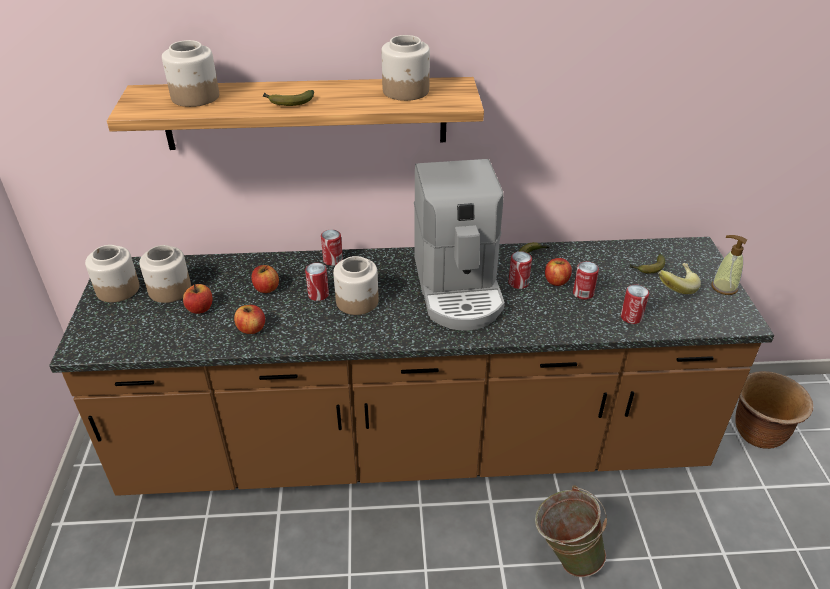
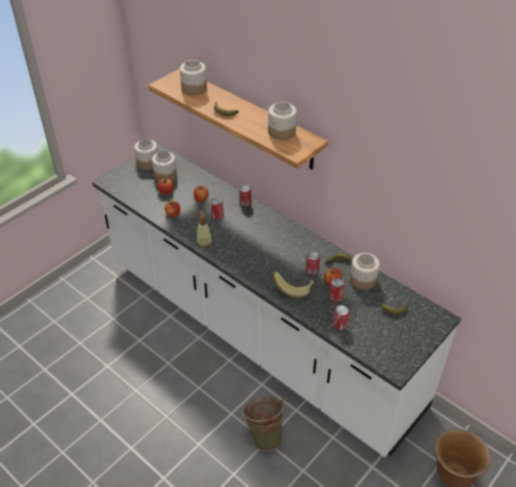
camera: 45 degrees right, 5 degrees up
(357, 301) = (229, 230): jar -> jar (363, 280)
(415, 447) = (258, 333): brown counter -> white counter
(458, 288) = (280, 253): coffee machine -> none
(674, 287) = (389, 327): banana -> banana (293, 288)
(723, 287) = (417, 347): soap dispenser -> soap dispenser (204, 242)

